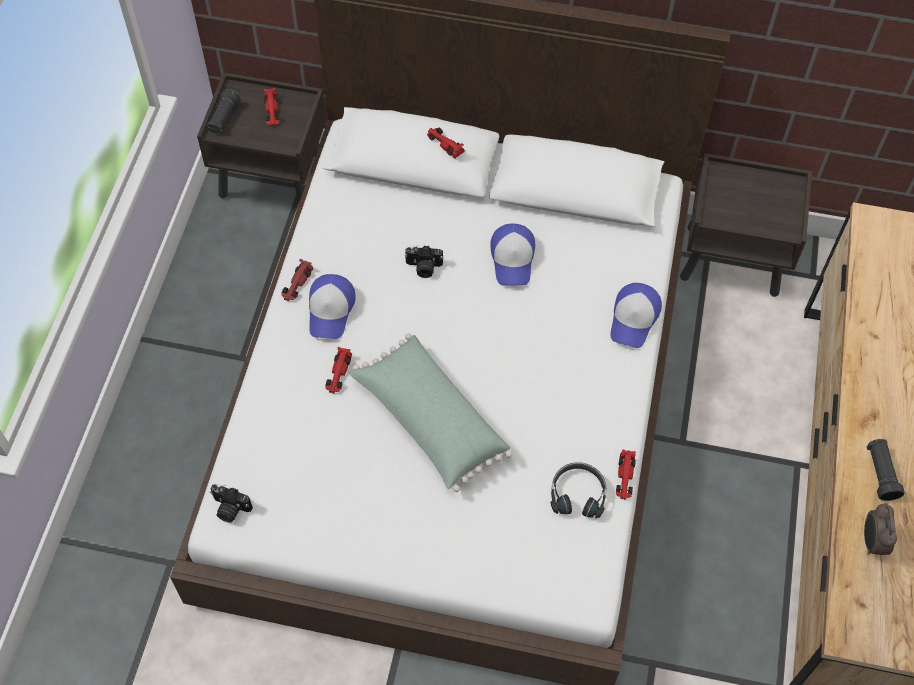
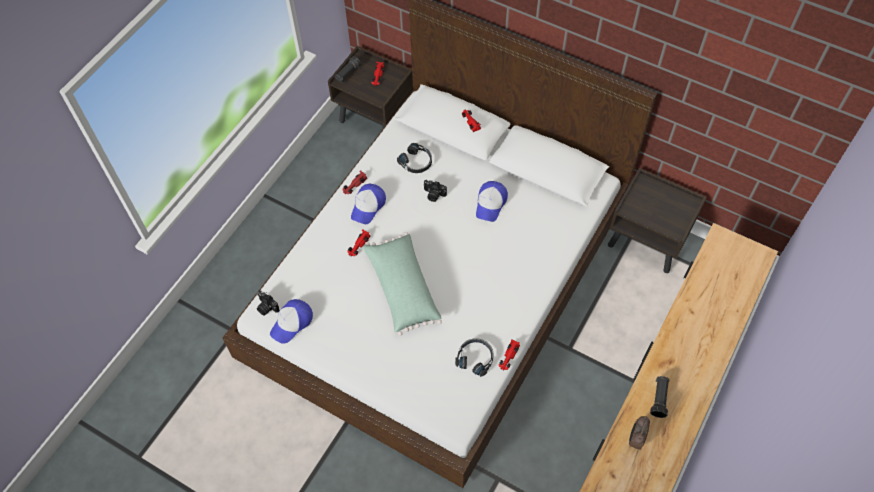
camera: 20 degrees right, 0 degrees up
(379, 225) = (416, 162): none -> black headphones
(634, 319) = (552, 261): cap -> cap (292, 323)

